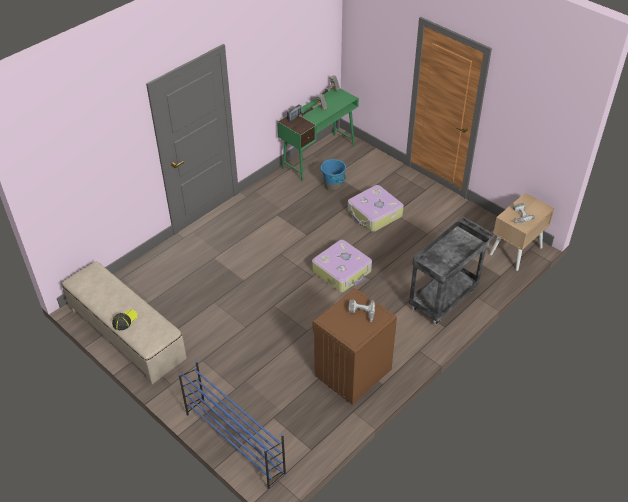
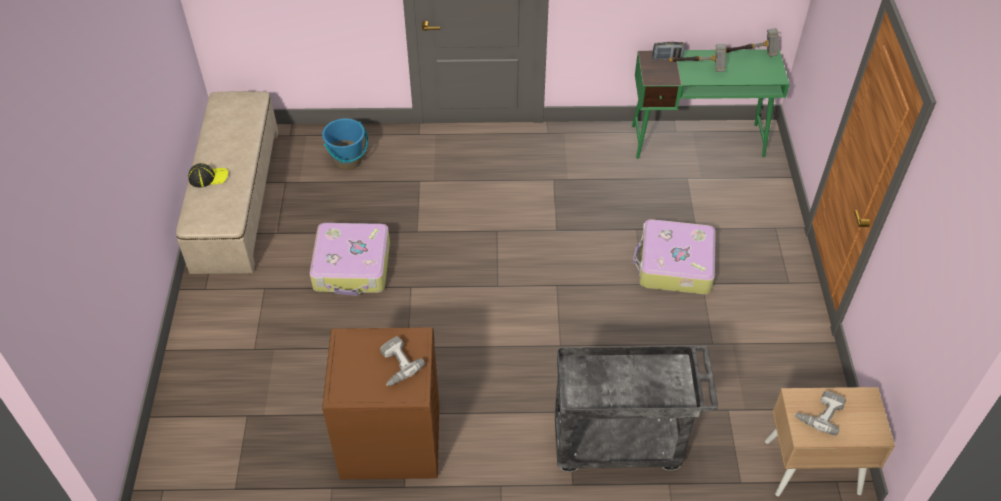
camera: 45 degrees right, 5 degrees up
(234, 443) = (178, 407): blue shoe rack -> none
(333, 185) = (669, 190): blue bucket -> blue bucket (347, 160)
(342, 271) = (539, 307): suitcase -> suitcase (352, 267)

